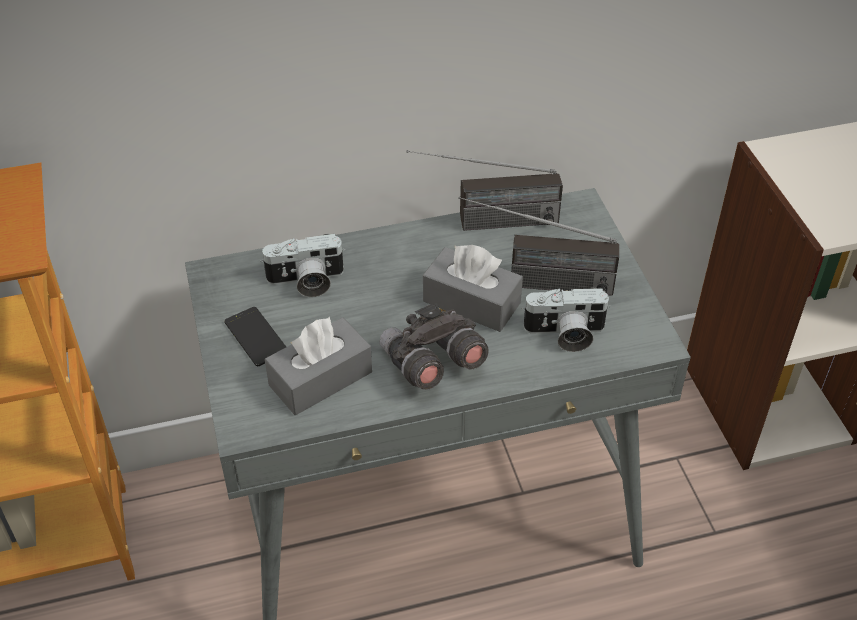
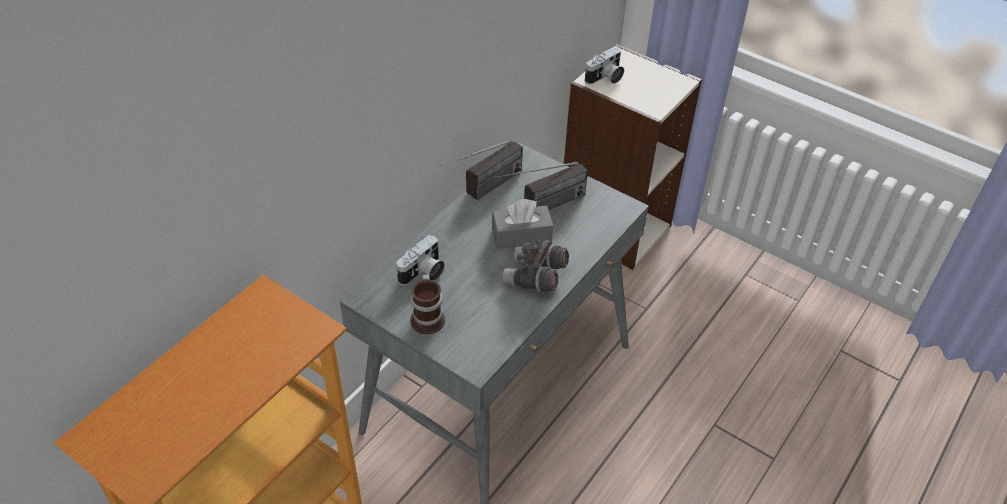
camera: 40 degrees left, 0 degrees up
(256, 337) = (429, 317): phone -> mug
(320, 379) = (488, 318): grey tissue box -> none
(565, 334) = (583, 226): camera -> camera (605, 78)

